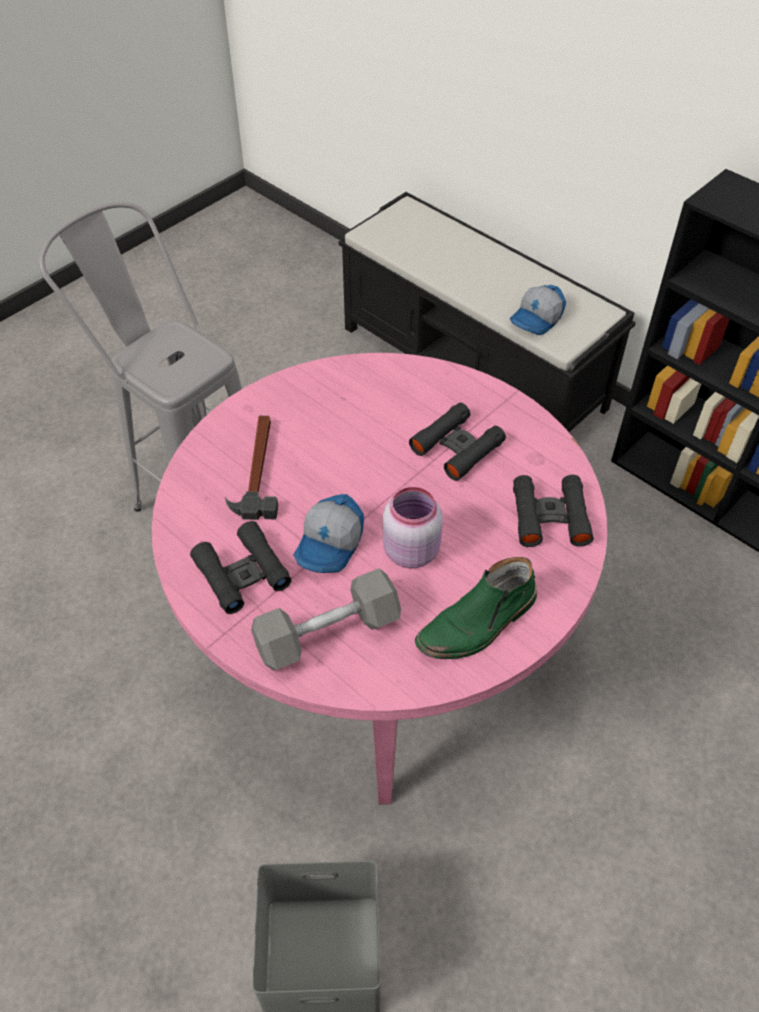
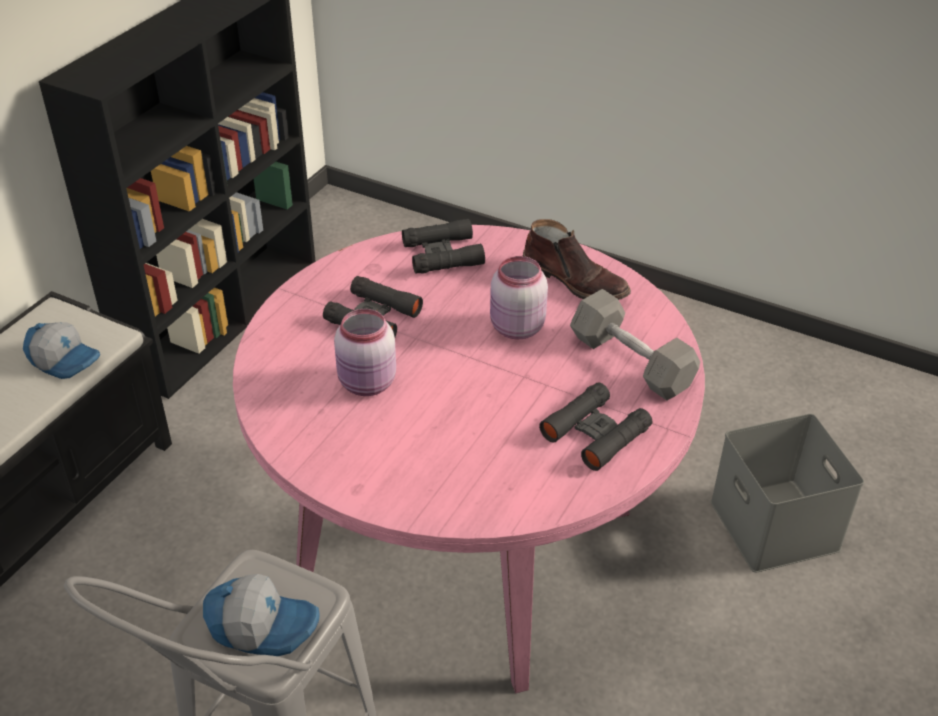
camera: 105 degrees left, 10 degrees down
(257, 469) = (453, 456): hammer -> none
(331, 544) = (532, 379): cap -> cap (263, 625)
(365, 430) = (367, 384): none -> pink jar
(478, 624) = (575, 280): green boot -> brown boot

